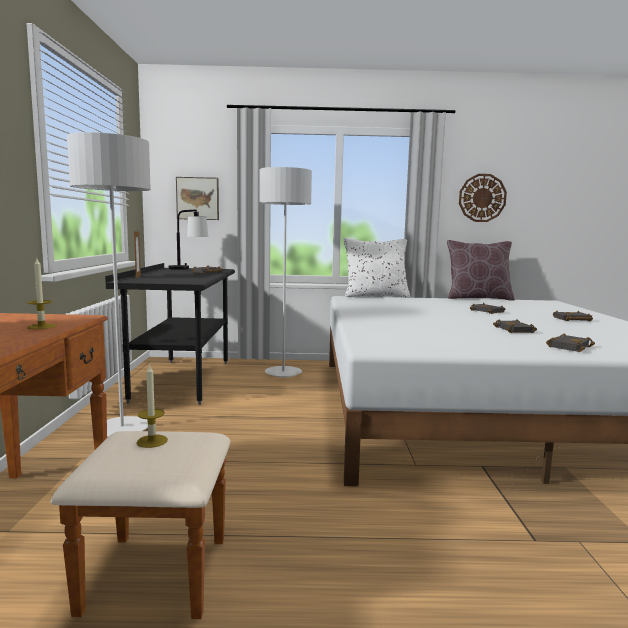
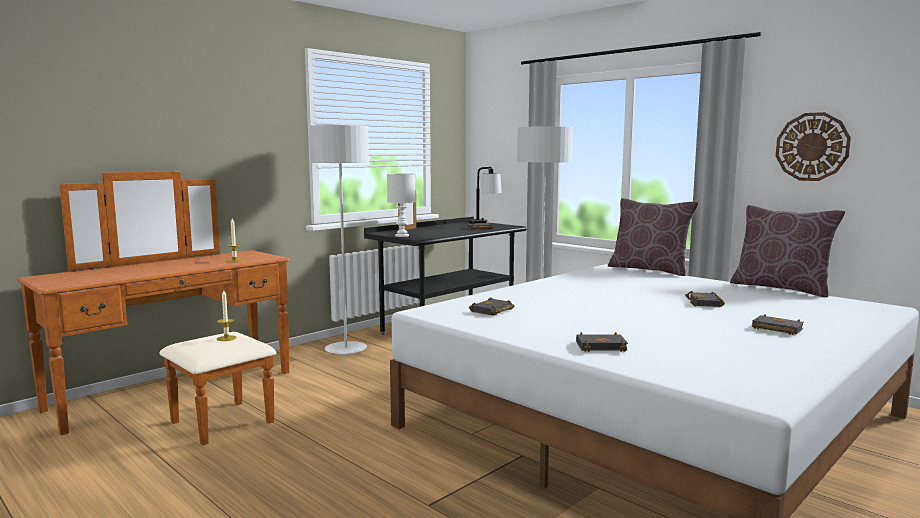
camera: 45 degrees right, 0 degrees up
(166, 281) = (402, 236): none -> white table lamp
(198, 198) = (503, 154): picture -> none
(375, 296) = (649, 269): white pillow -> brown pillow
(516, 330) = (629, 324): black book -> black book (492, 311)

